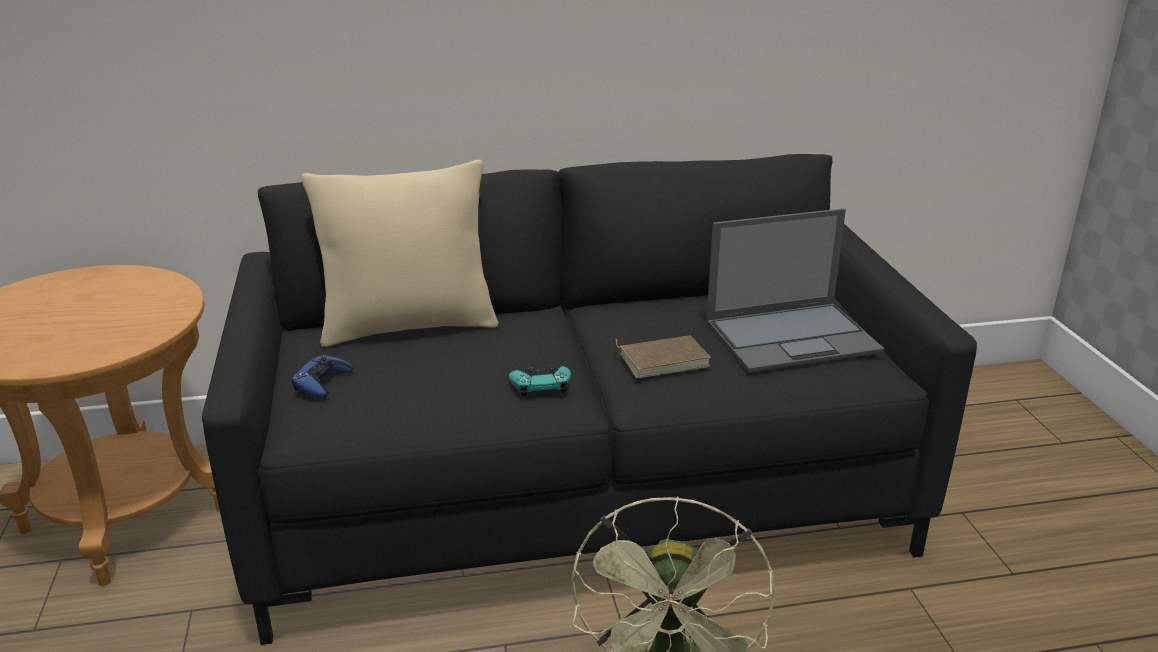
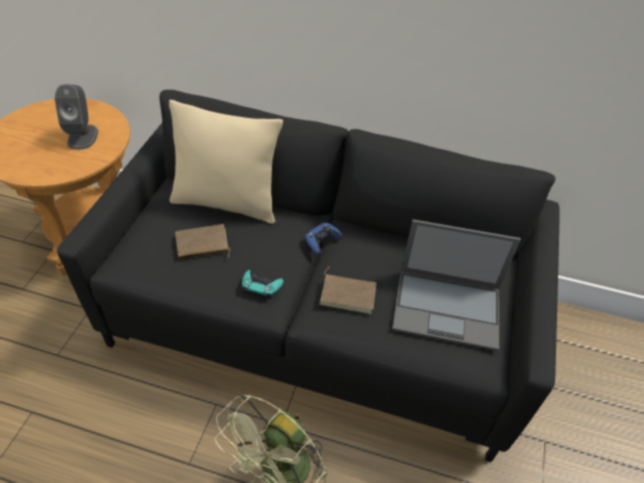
camera: 25 degrees right, 20 degrees up
(120, 304) = (83, 136): none -> grey speaker
(322, 383) = (150, 233): blue game controller -> blue game controller (322, 240)
(416, 373) = (202, 245): none -> brown book

